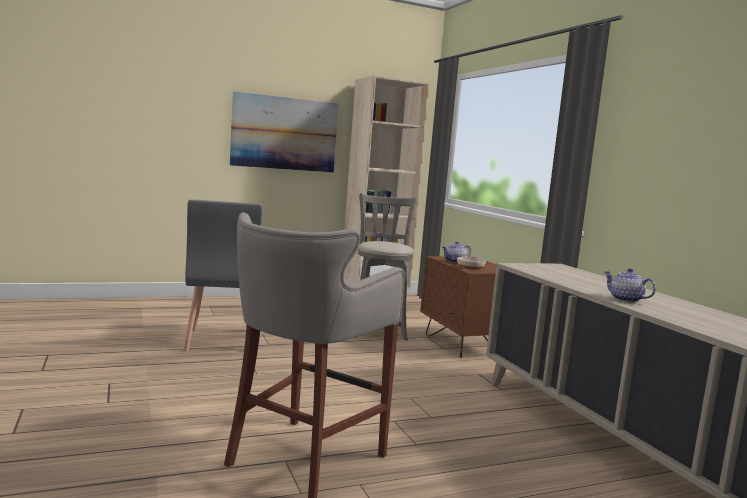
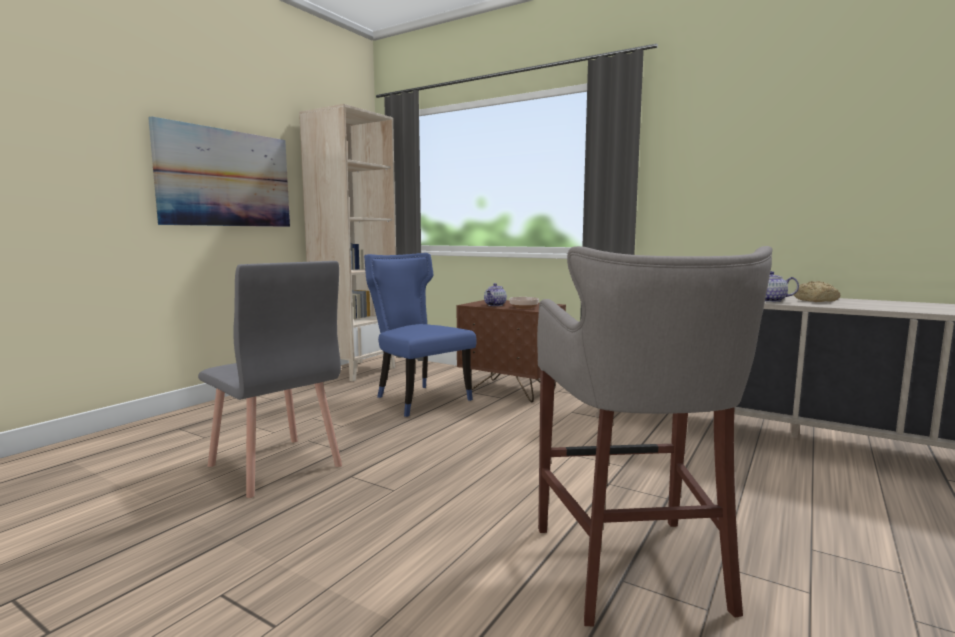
camera: 35 degrees left, 0 degrees up
(378, 330) = (418, 399): grey stool -> blue chair
(681, 310) = (815, 300): none -> bread

